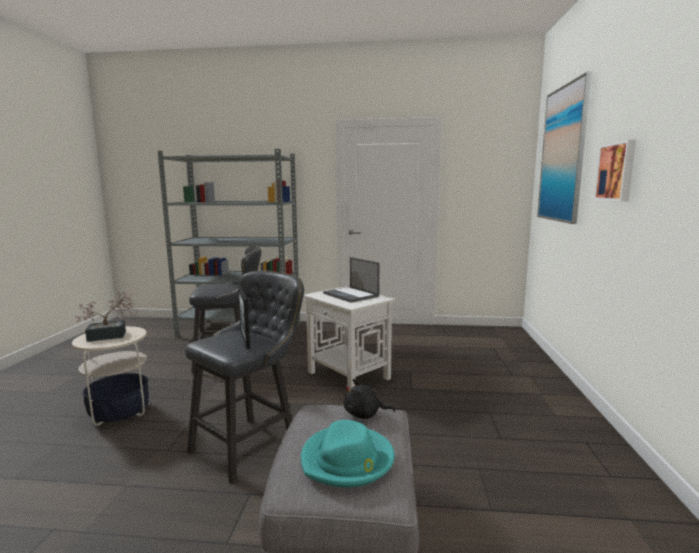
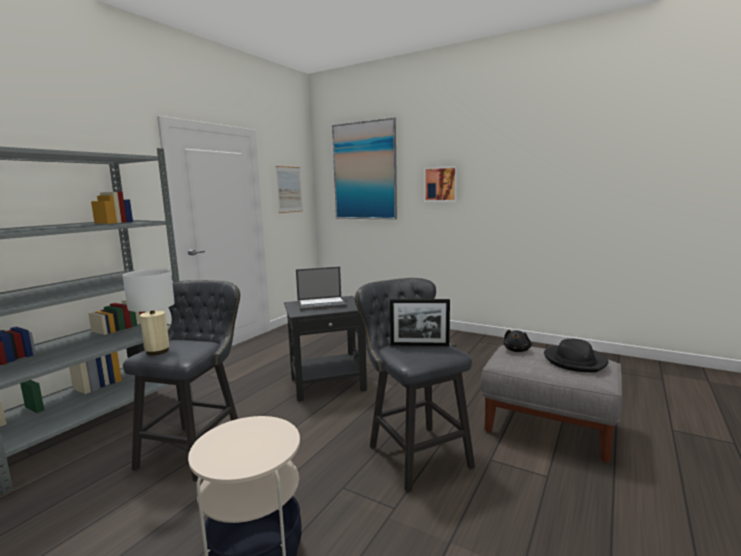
camera: 65 degrees left, 0 degrees up
(111, 336) = (245, 442): potted plant -> none
(209, 286) = (158, 351): none -> white table lamp
(347, 460) = (575, 361): turquoise hat -> black hat
(349, 376) = (328, 384): white side table -> black side table
(486, 179) = (289, 189): none -> picture

